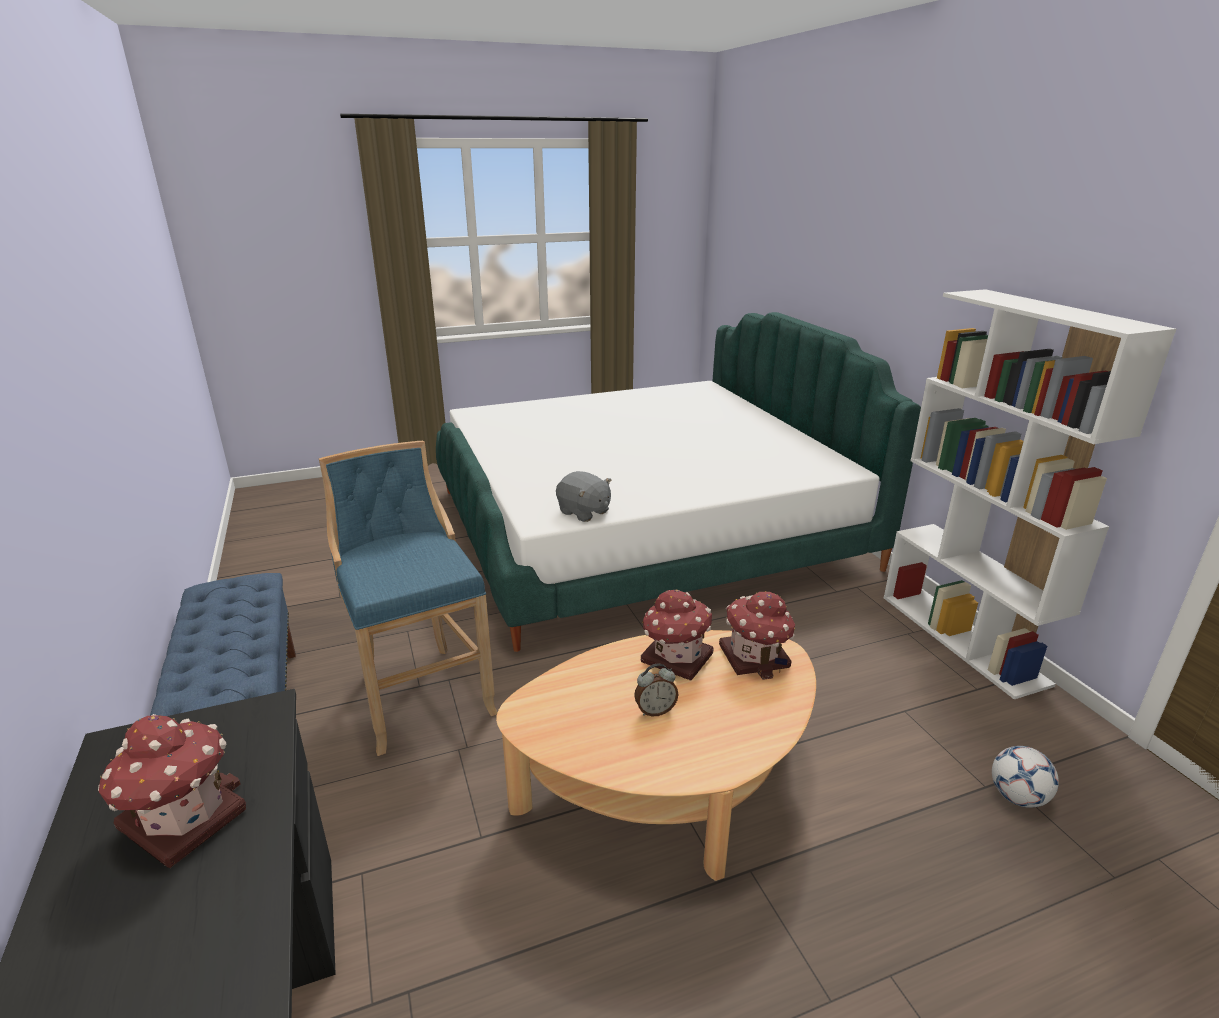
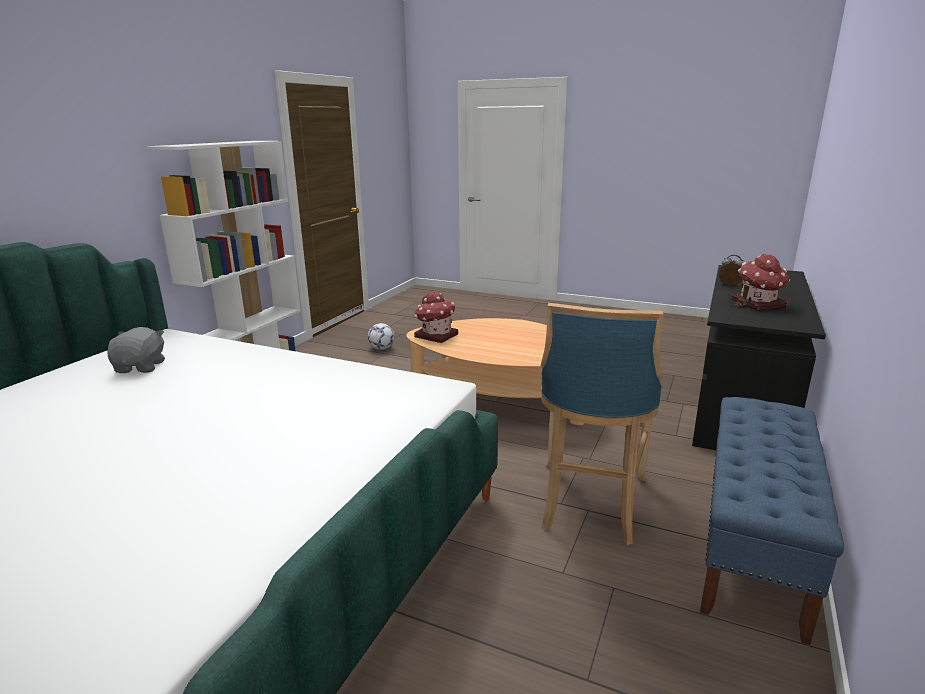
camera: 135 degrees left, 5 degrees down
(584, 512) = (396, 381): grey plush toy -> grey plush toy (141, 367)
(655, 710) = (513, 339): alarm clock -> alarm clock (729, 285)
(675, 657) = (470, 347): toy house -> none

